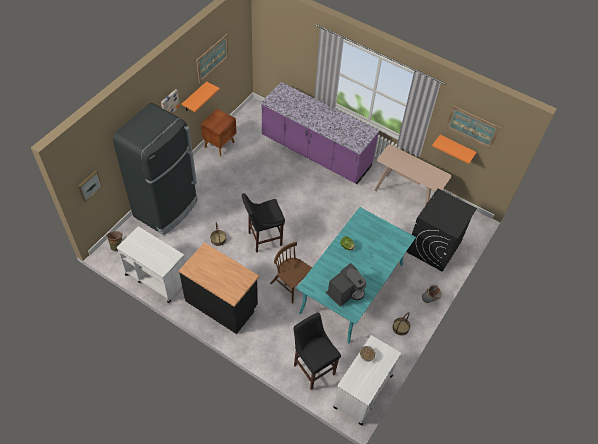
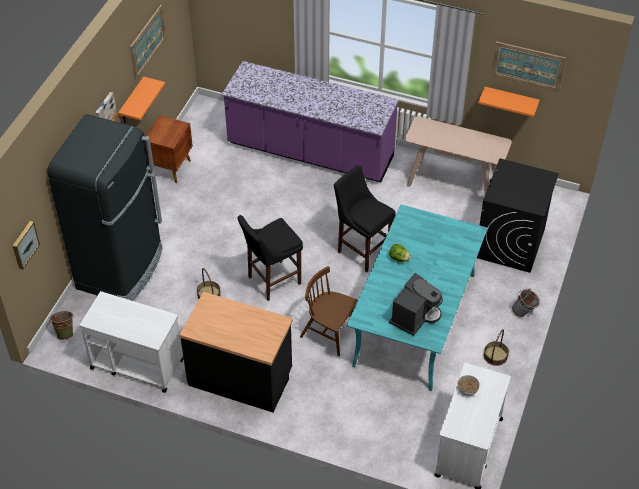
camera: 10 degrees left, 5 degrees down
(313, 368) = (392, 432): black stool -> black stool (362, 250)

